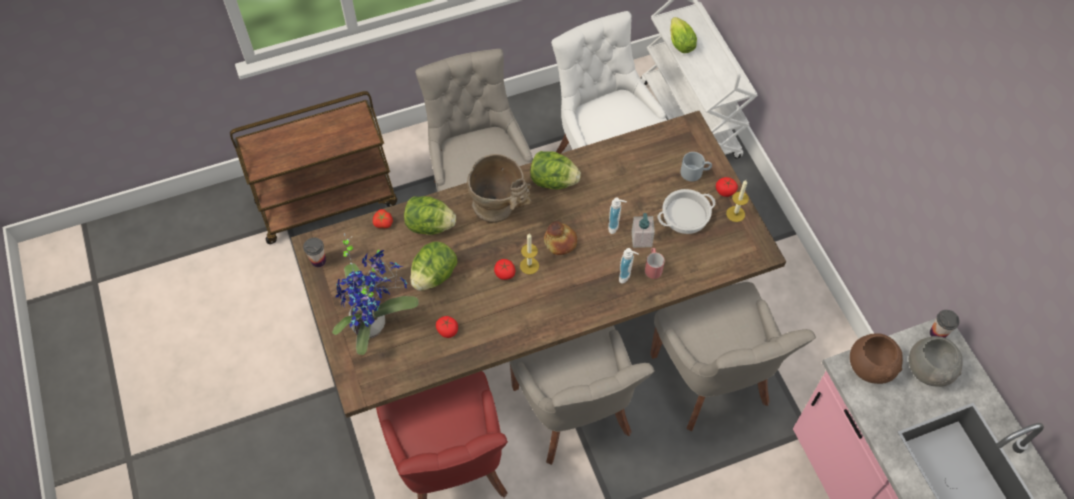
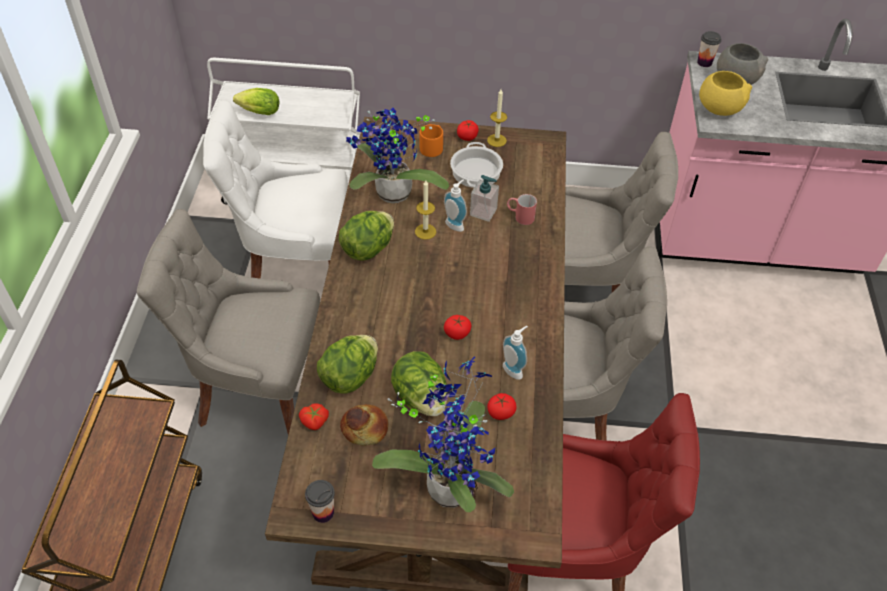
camera: 65 degrees left, 10 degrees down
(500, 209) = (372, 305): beige vase -> none
(529, 266) = (460, 308): candle -> candle (425, 231)
(560, 242) = (447, 273): bread -> bread (365, 429)
(618, 170) = (392, 196): none -> potted plant
(627, 276) = (519, 239): soap dispenser -> soap dispenser (514, 369)
(695, 172) = (432, 146): grey mug -> orange mug
(870, 366) = (719, 109): brown bowl -> yellow bowl

